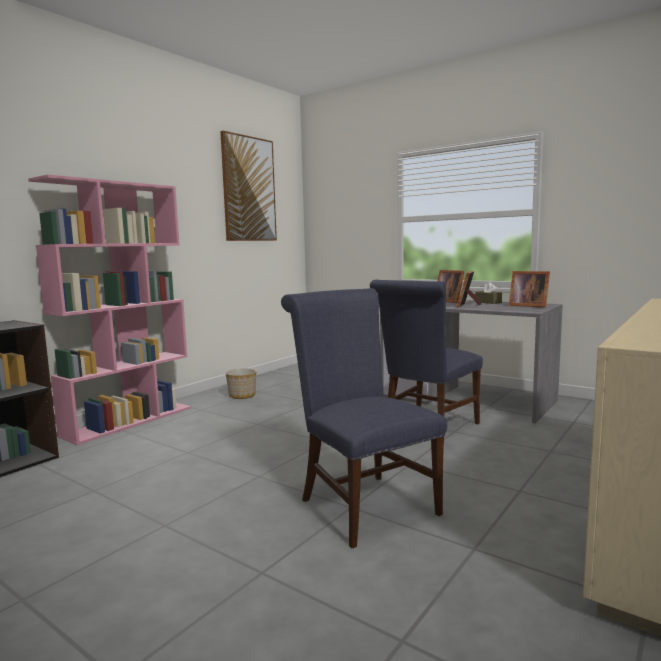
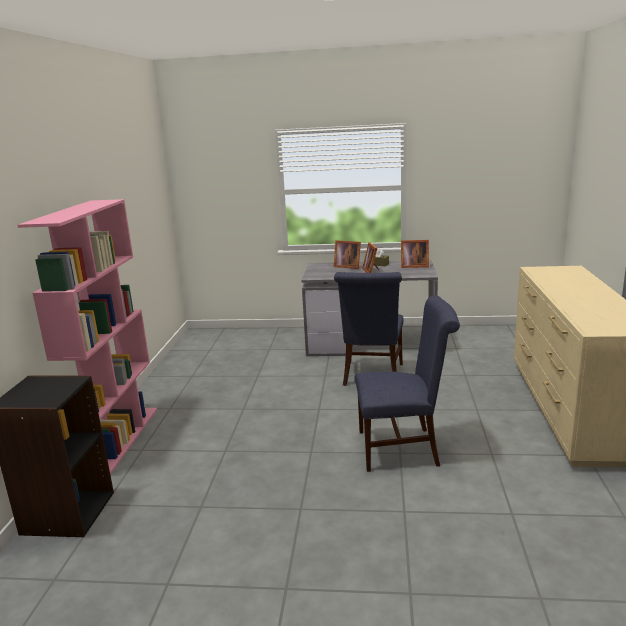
camera: 30 degrees left, 10 degrees up
(242, 395) = (185, 383): planter -> none
(248, 189) = (137, 173): picture -> none
(363, 504) = (404, 448): blue chair -> blue chair turned 150 degrees clockwise

